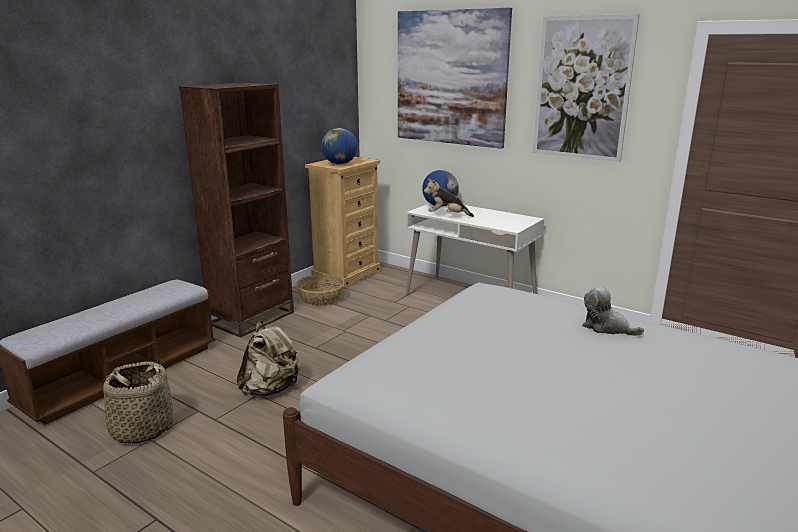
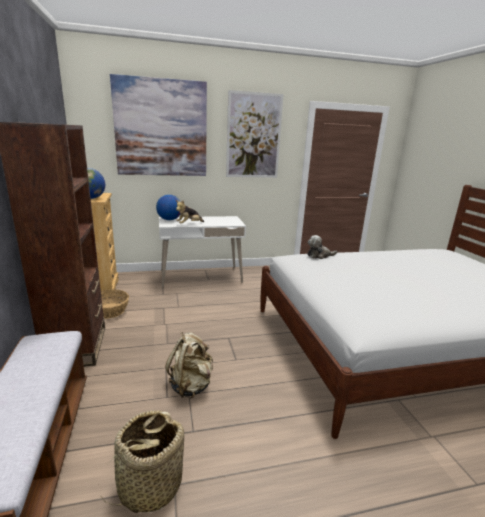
camera: 50 degrees left, 0 degrees up
(607, 327) = (374, 257): plush toy -> plush toy (319, 256)

